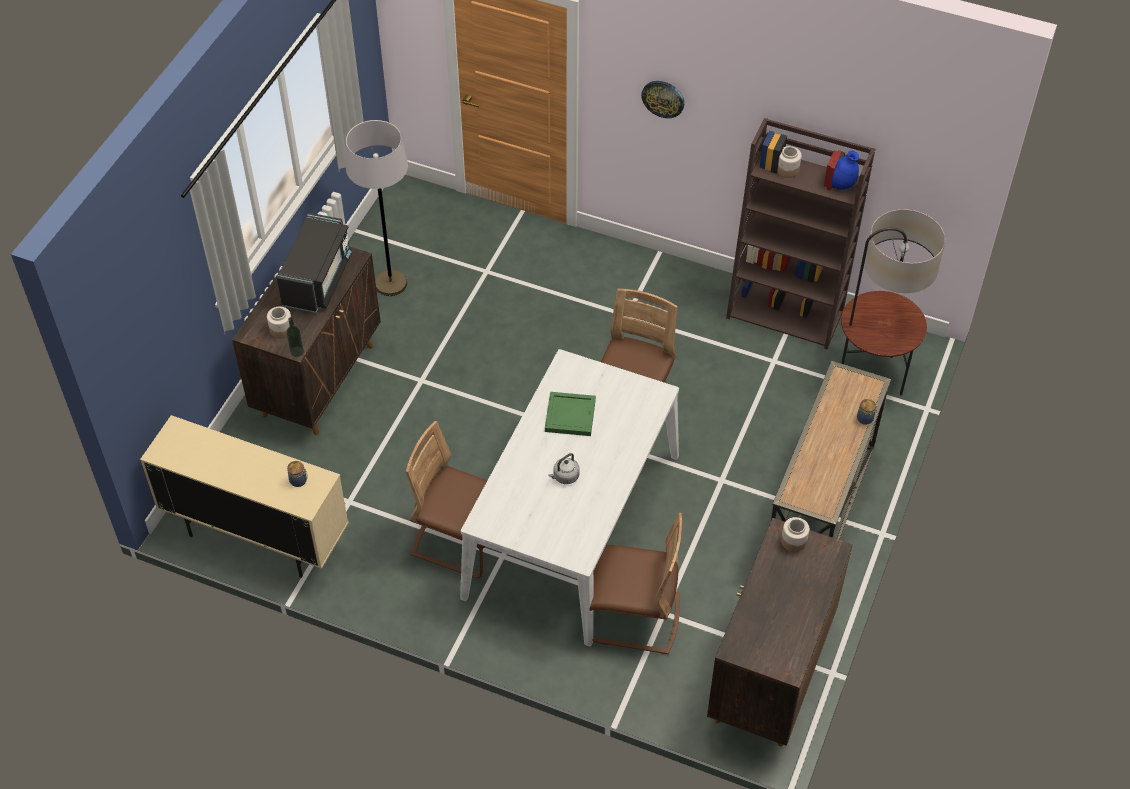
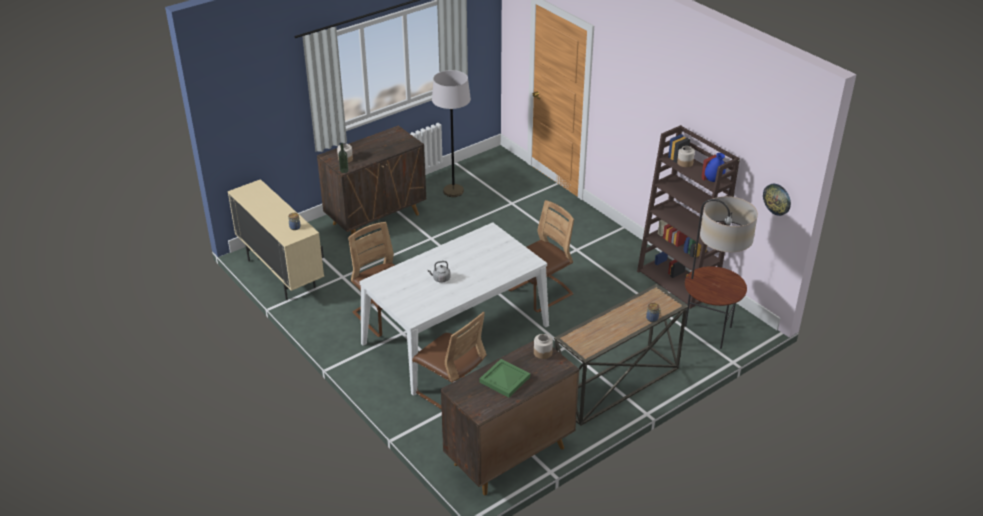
camera: 30 degrees right, 15 degrees down
(317, 279) = (385, 145): black microwave -> none
(571, 415) = (471, 253): green tray -> green tray (505, 379)
(663, 98) = (630, 104): wall clock -> wall clock (777, 199)

